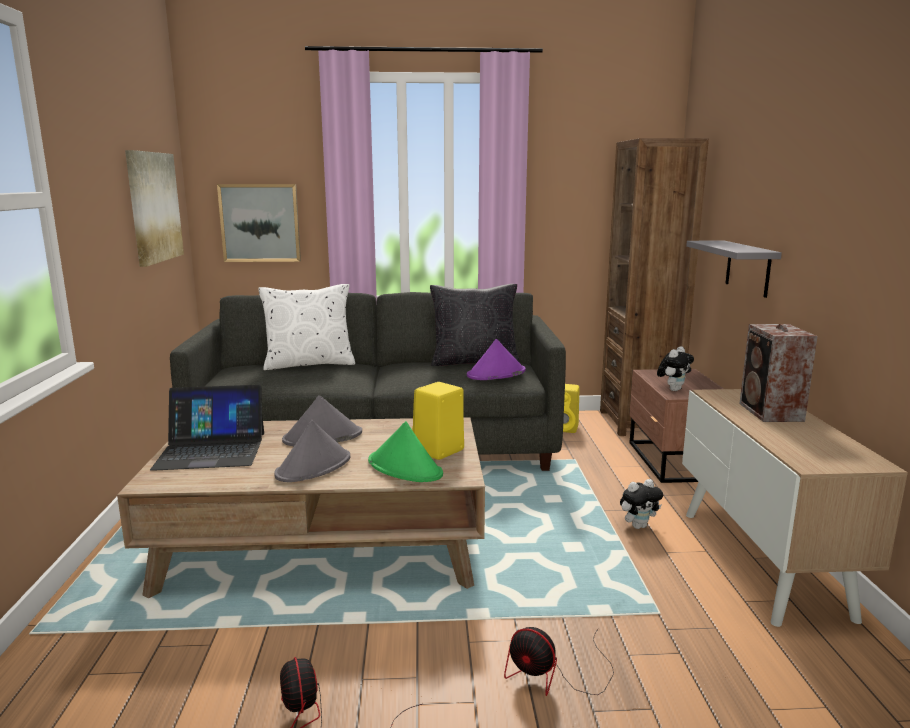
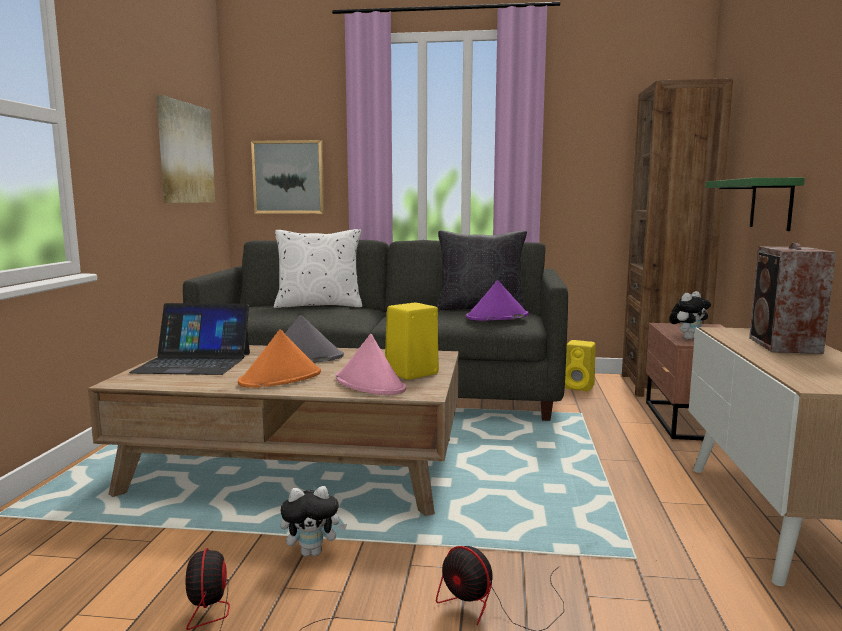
camera: 10 degrees right, 5 degrees down
(314, 466) = (281, 378): grey hat -> orange hat
(405, 468) = (370, 384): green hat -> pink hat
(638, 526) = (635, 475): plush toy -> plush toy (313, 552)
(748, 268) = (771, 204): grey shelf -> green shelf

